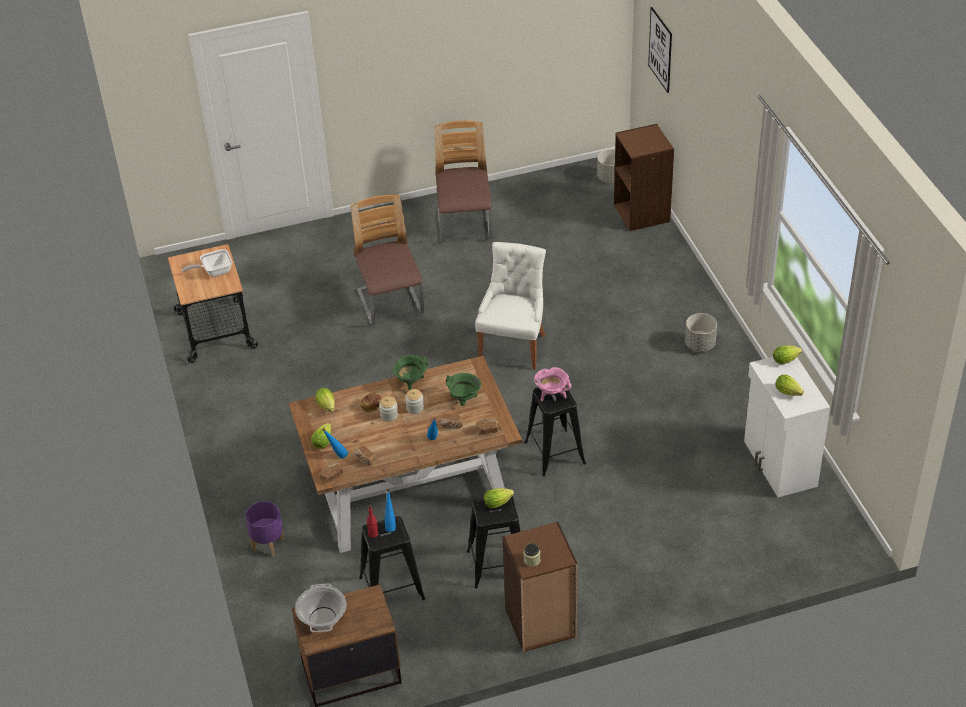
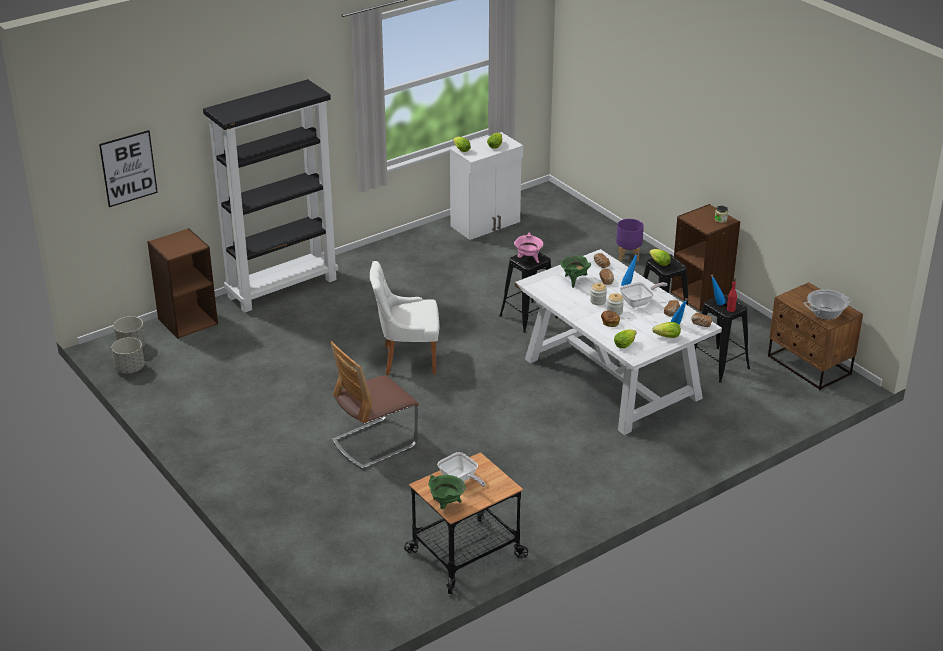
camera: 110 degrees left, 10 degrees down
(268, 544) = (721, 438): purple planter -> purple planter (628, 256)
(397, 439) = (639, 302): none -> frying pan
(409, 490) = (612, 378): brown dining table -> white dining table
(411, 383) = (570, 309): green cooking pot -> green cooking pot (446, 505)
(465, 225) = (232, 422): chair -> none
(683, 280) = (283, 287): none -> black bookcase
(700, 344) = (366, 270): grey planter -> grey planter (130, 368)

